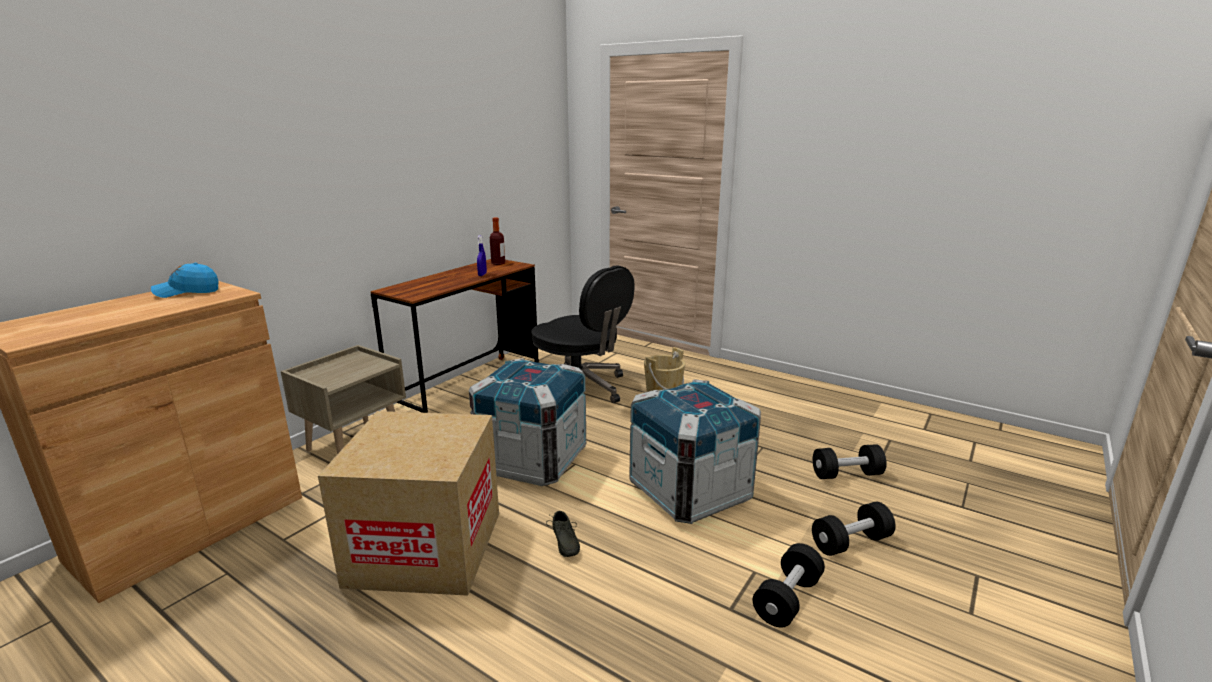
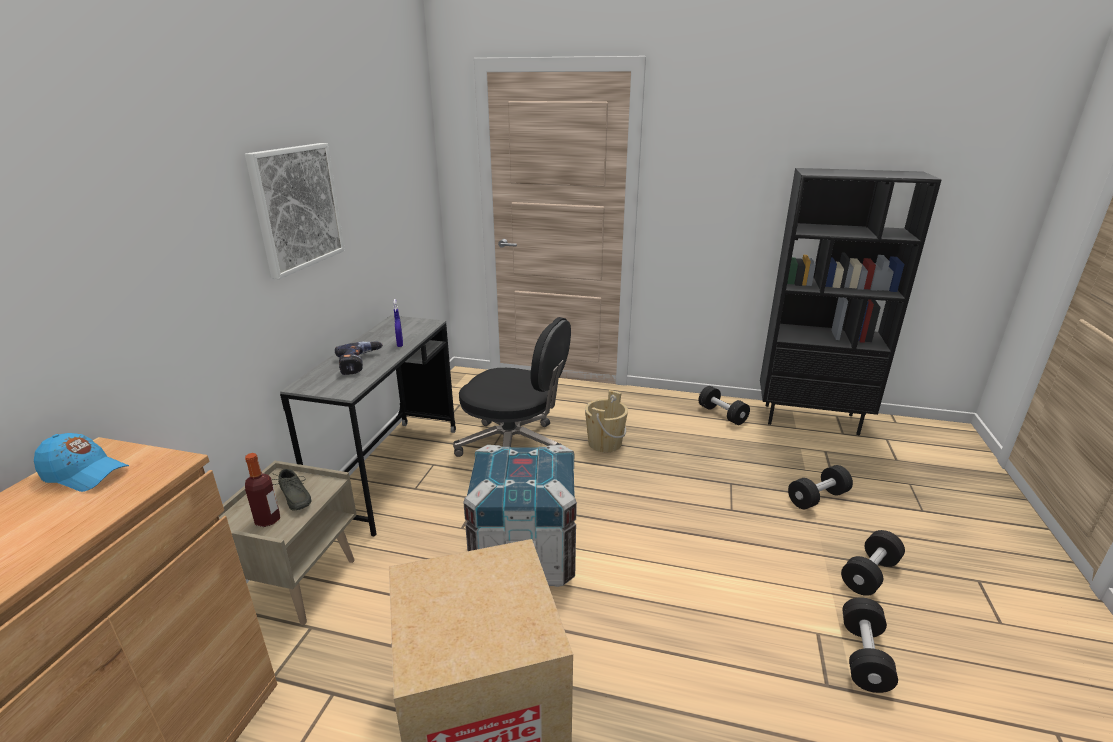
camera: 20 degrees left, 5 degrees up
(187, 292) = (85, 474): blue cap -> blue cap turned 120 degrees counterclockwise
(407, 152) = (297, 207): none -> picture
(441, 282) = (360, 363): none -> power drill
(468, 388) = (391, 472): brown desk -> grey desk
(498, 263) = (402, 324): bottle -> bottle (268, 520)
(563, 542) = (625, 654): grey shoe -> grey shoe (293, 498)
(690, 492) = (703, 553): crate -> none
(799, 394) = (722, 414): none -> black dumbbell
(897, 411) = (811, 419): none -> black bookcase

